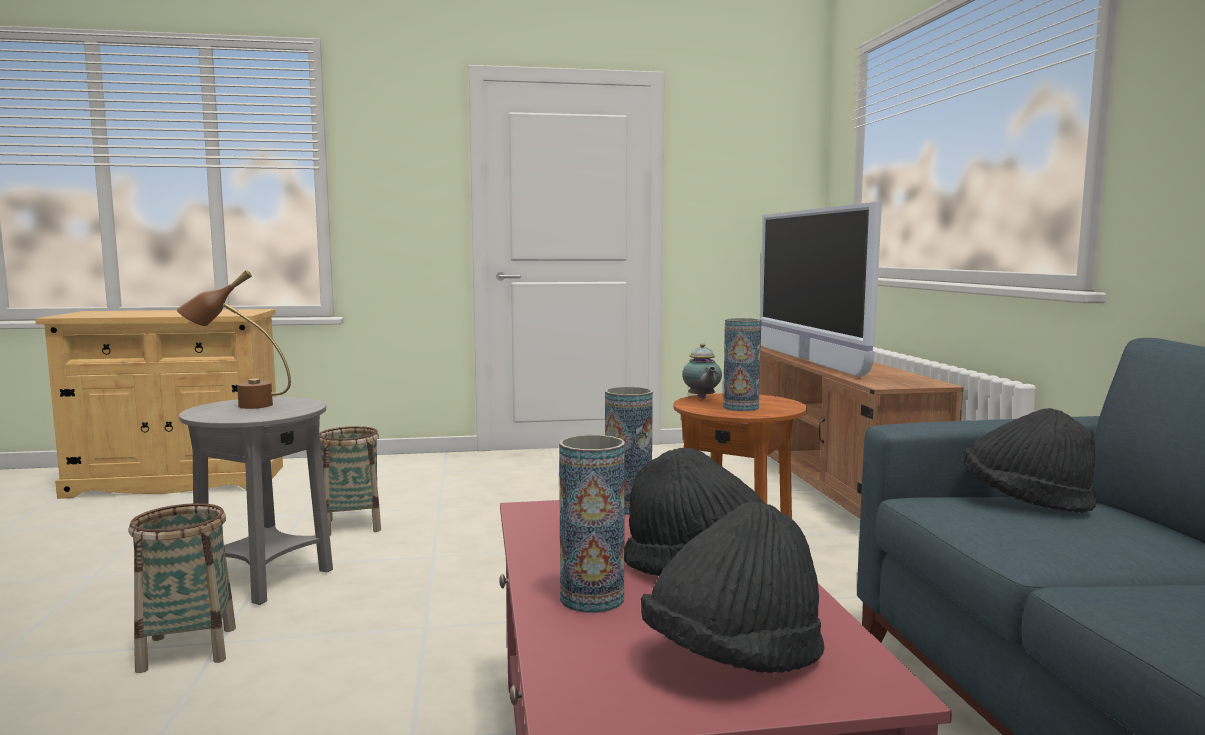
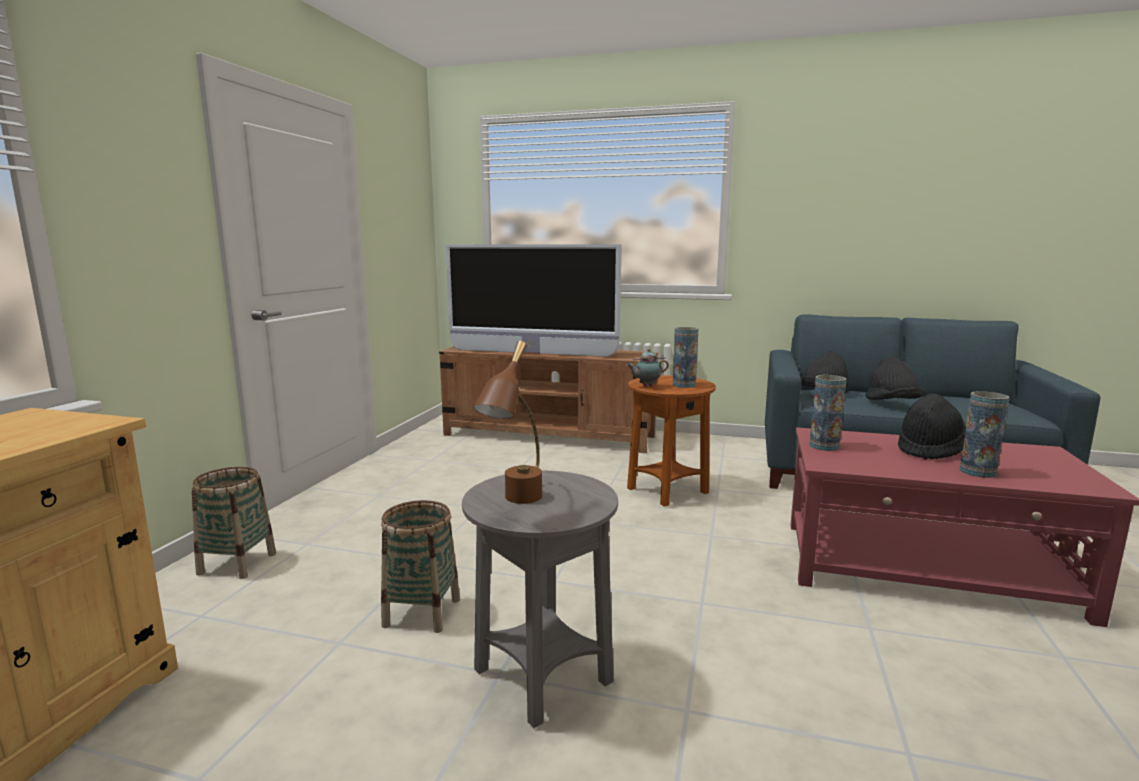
camera: 65 degrees left, 5 degrees up
(187, 649) = (694, 732): basket -> basket (237, 564)
(701, 398) = (646, 386): teapot -> teapot turned 150 degrees clockwise
(732, 658) = (1035, 462): black hat -> black hat (891, 404)

